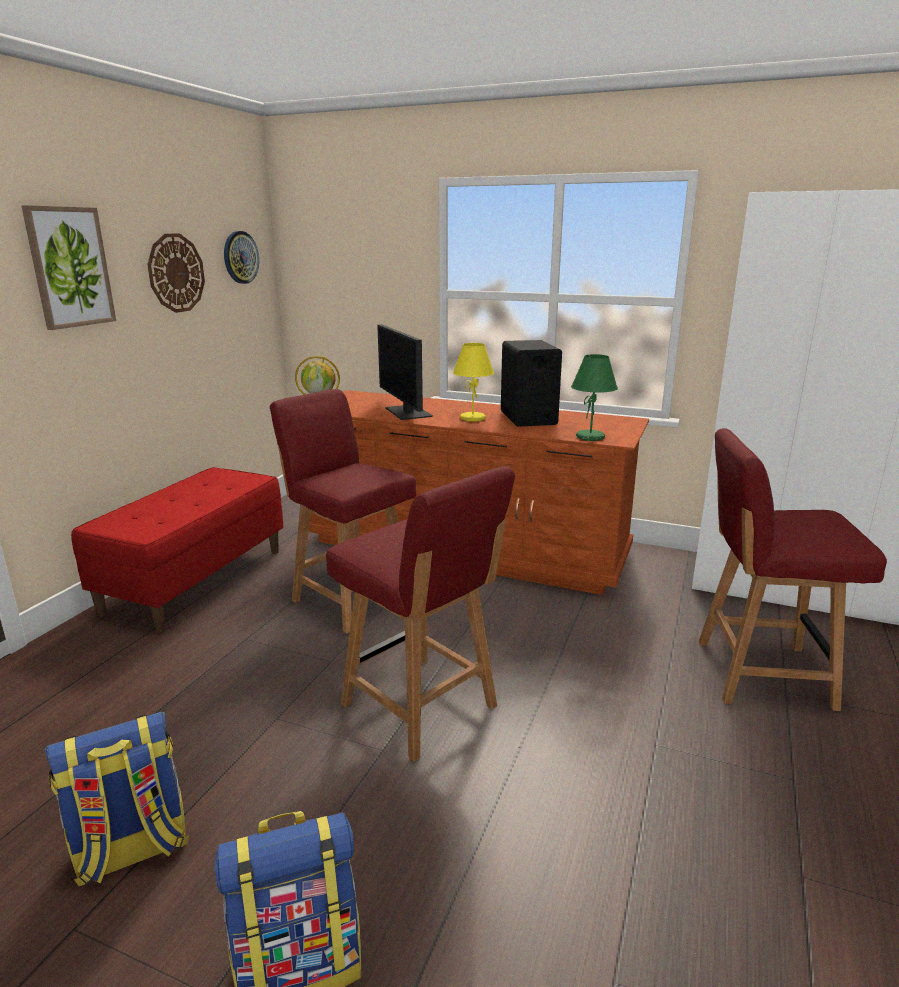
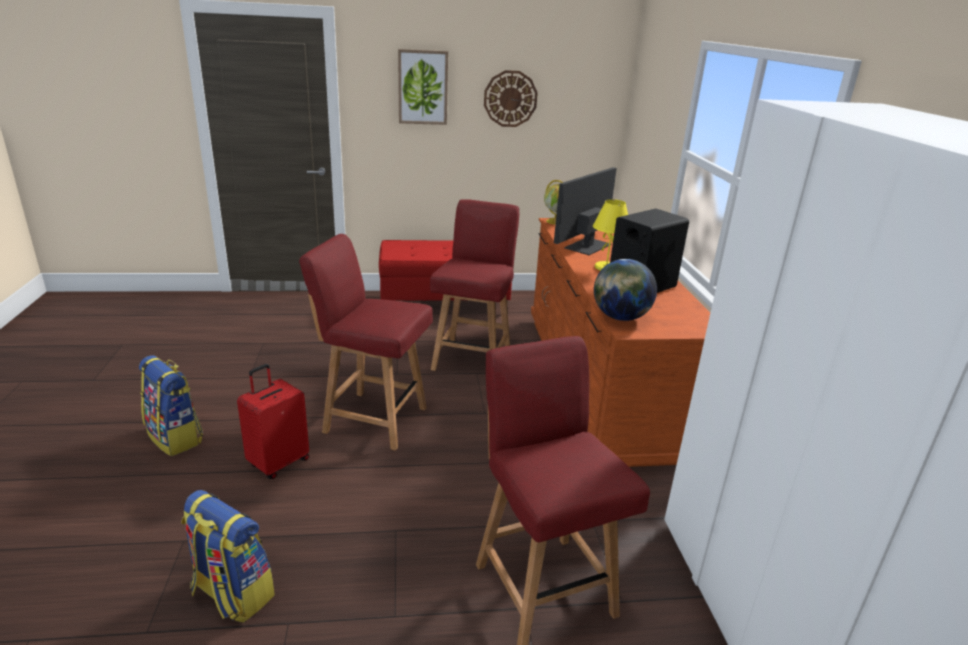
camera: 60 degrees right, 5 degrees up
(132, 850) = (225, 373): backpack -> backpack (231, 594)
(240, 257) = (582, 92): wall clock -> none
(421, 707) = (373, 419): red chair -> red chair turned 90 degrees clockwise
(466, 824) = (278, 462): none -> red suitcase
(590, 437) = (620, 317): green table lamp -> globe

